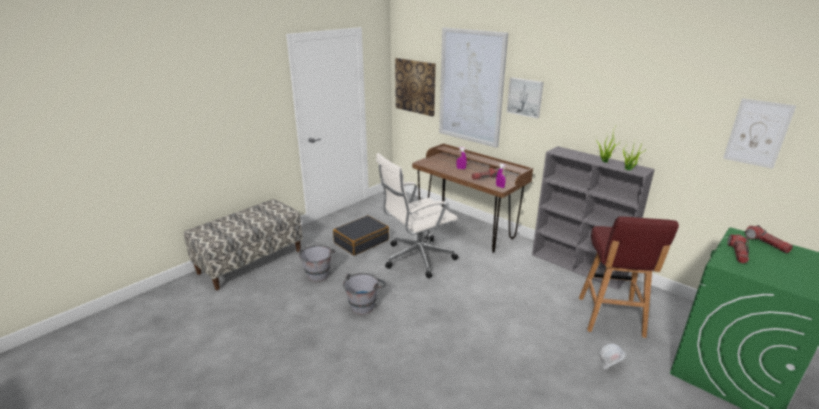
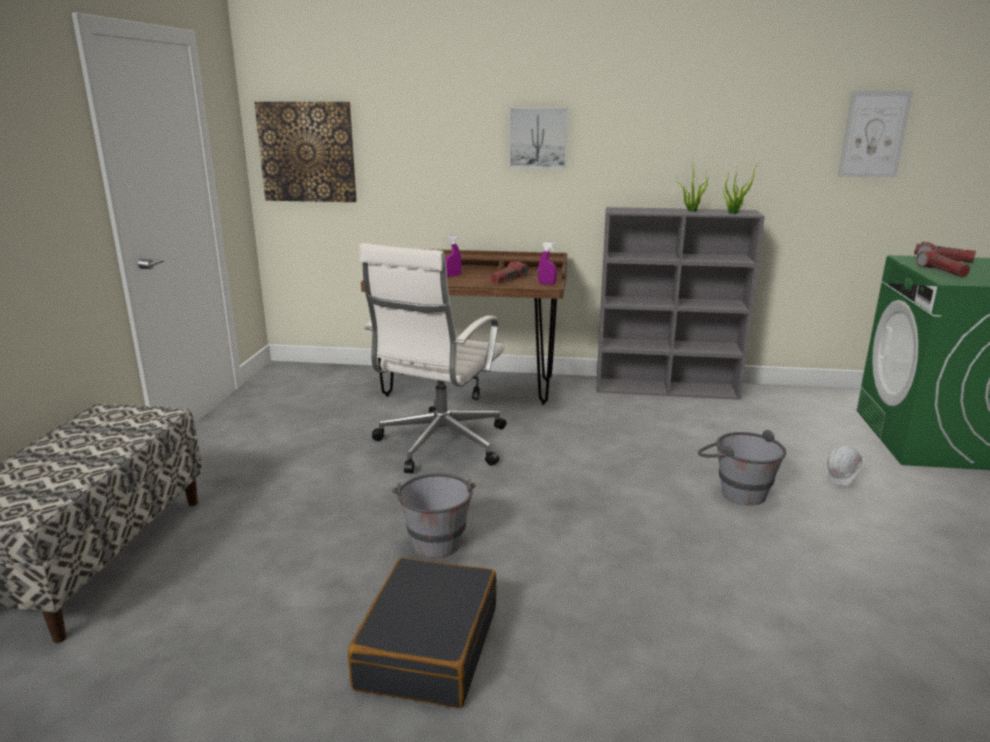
camera: 35 degrees left, 5 degrees down
(318, 272) = (283, 523): grey bucket -> grey bucket (735, 490)
(361, 241) = (310, 450): black suitcase -> black suitcase (427, 647)
(471, 87) = (431, 136): picture -> none
(610, 318) = (773, 431): red stool -> none

